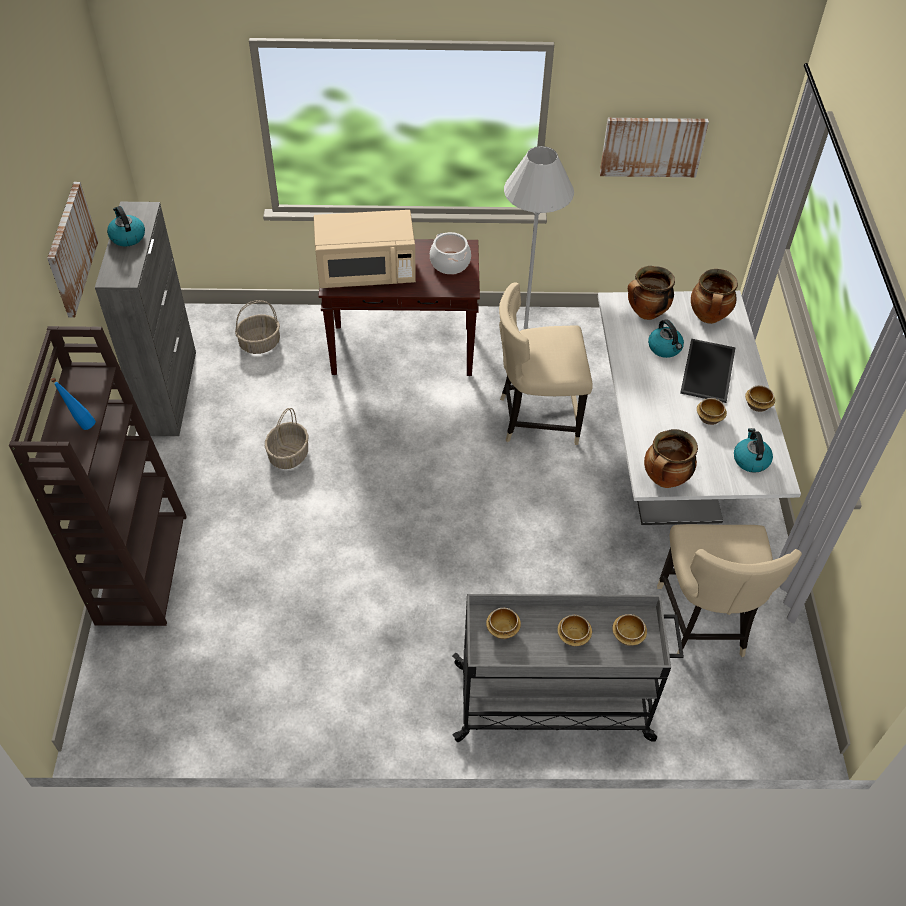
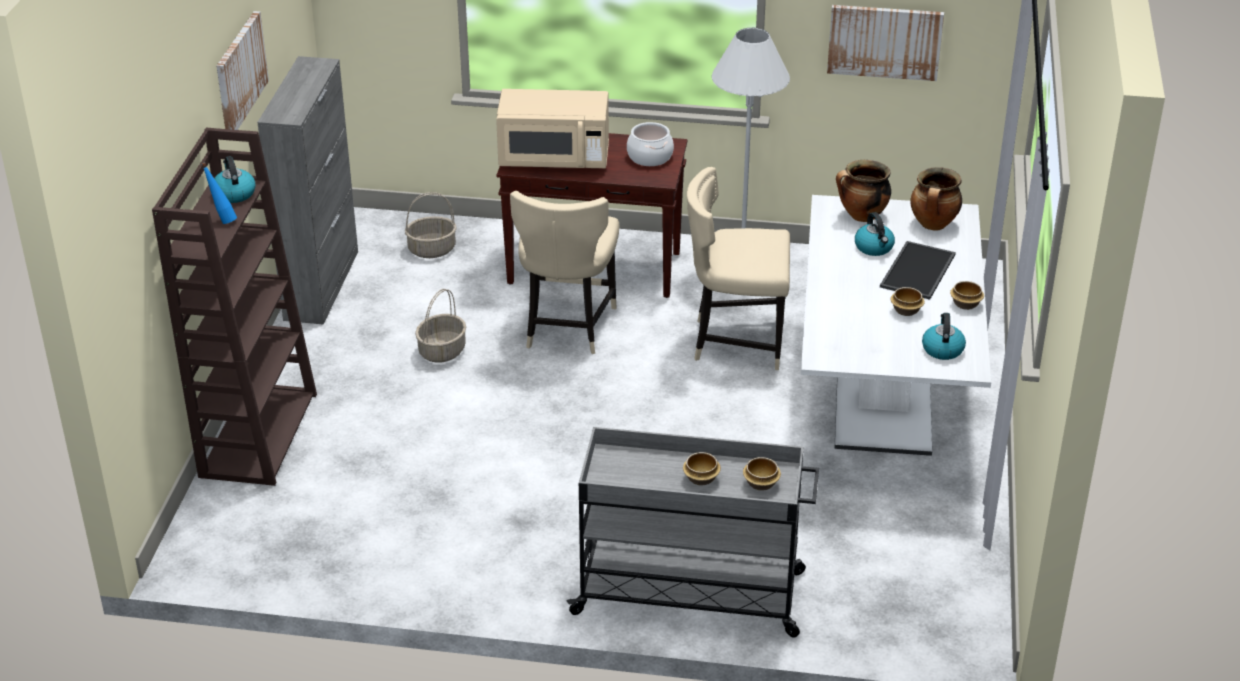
camera: 10 degrees right, 15 degrees down
(127, 236) = (299, 84): kettle -> kettle (234, 193)
(502, 630) = (626, 466): bowl -> none
(665, 480) = (839, 357): cooking pot -> none
(703, 622) = (884, 541): beige chair -> beige chair (566, 328)

